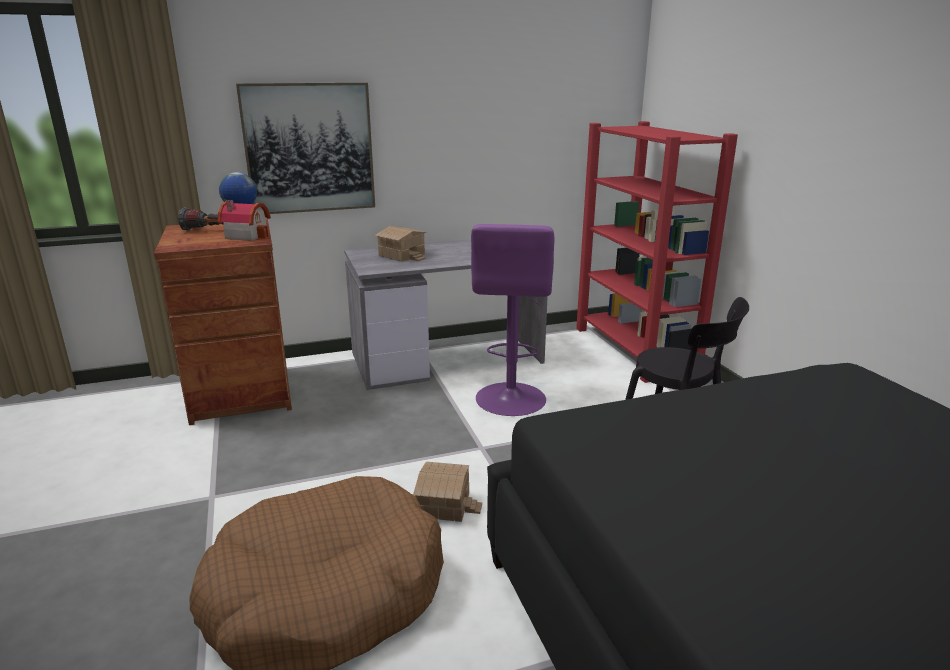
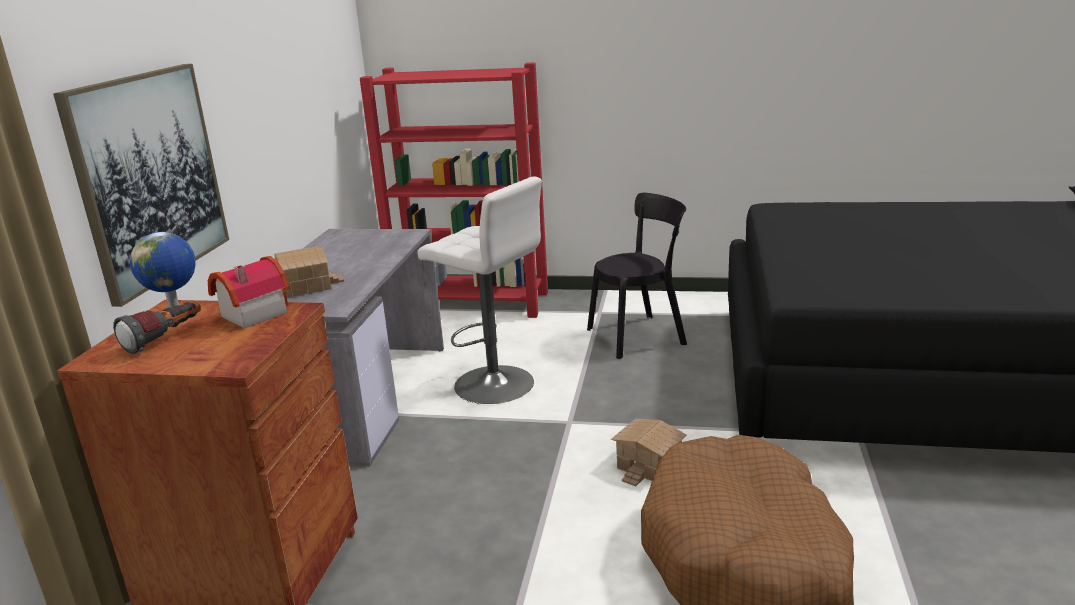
camera: 60 degrees left, 0 degrees up
(510, 399) = (494, 385): purple stool -> white stool

